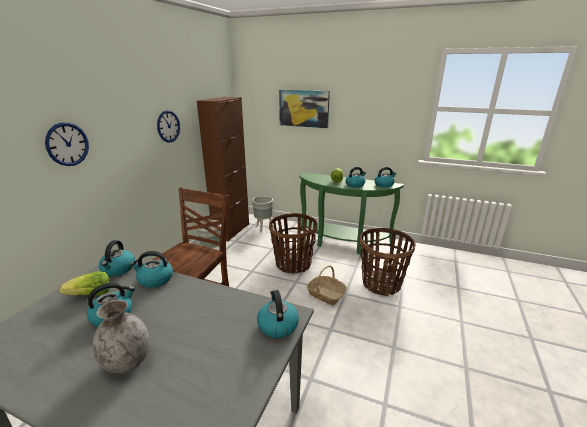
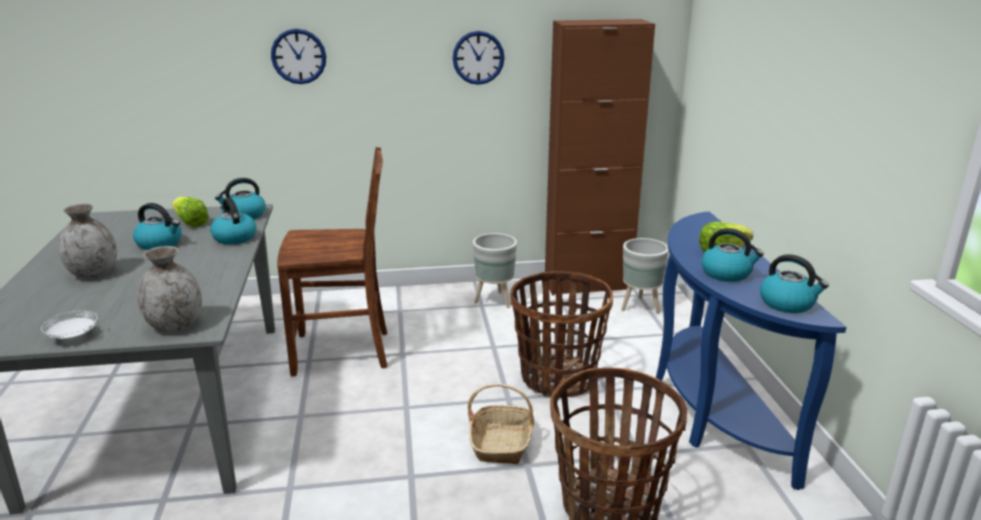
camera: 60 degrees right, 0 degrees up
(251, 383) = (73, 337): none -> white plate
(277, 325) = (175, 325): kettle -> grey vase
(304, 108) = (761, 66): picture -> none
(341, 243) = (708, 410): green console table -> blue console table

